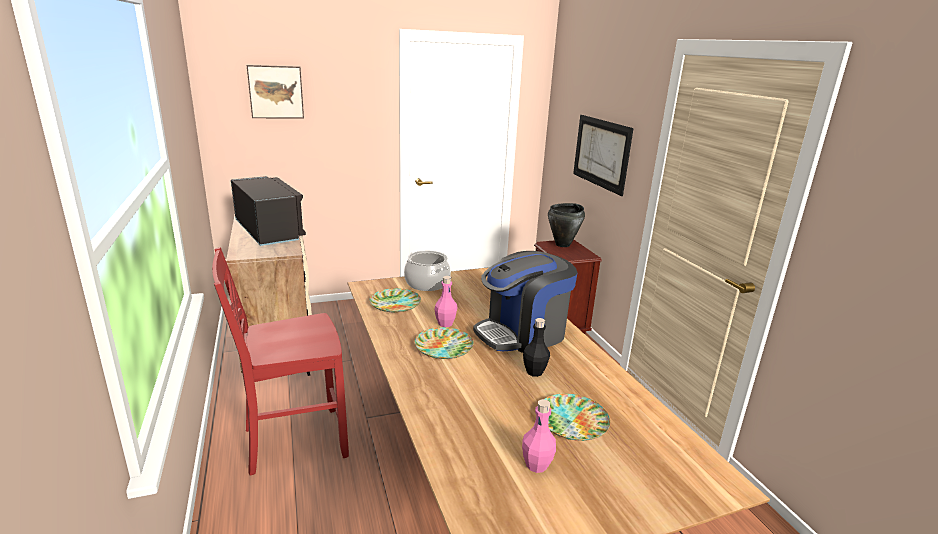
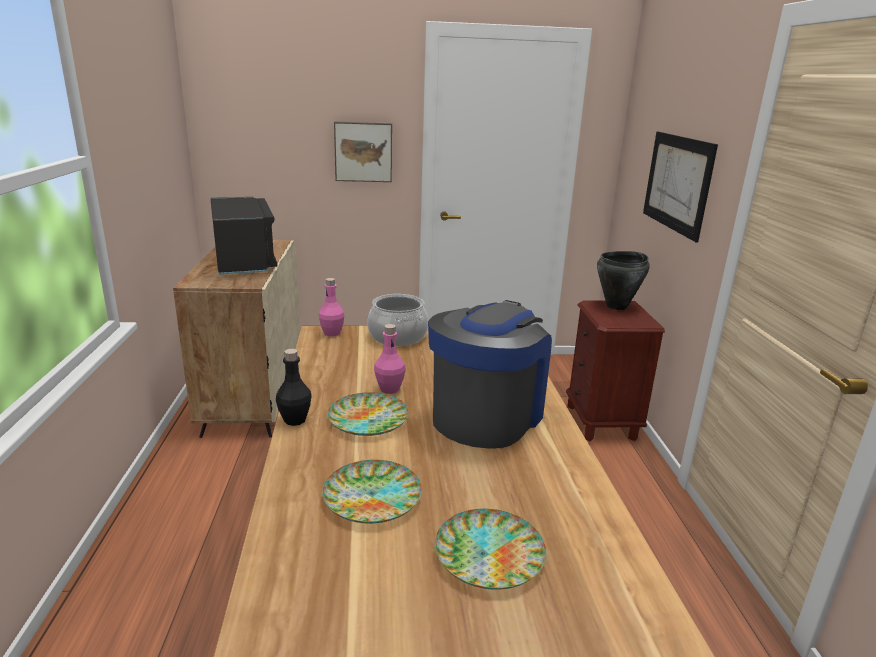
camera: 15 degrees right, 0 degrees up
(276, 92) = (275, 98): picture -> picture (363, 152)
(293, 441) = (216, 513): red chair -> none
(395, 303) = (341, 357): plate -> plate (372, 496)
(522, 333) = (487, 415): coffee machine -> coffee machine turned 135 degrees clockwise
(534, 372) = (473, 471): black bottle -> black bottle (295, 420)
(536, 465) = (395, 614): pink bottle -> pink bottle (332, 333)

